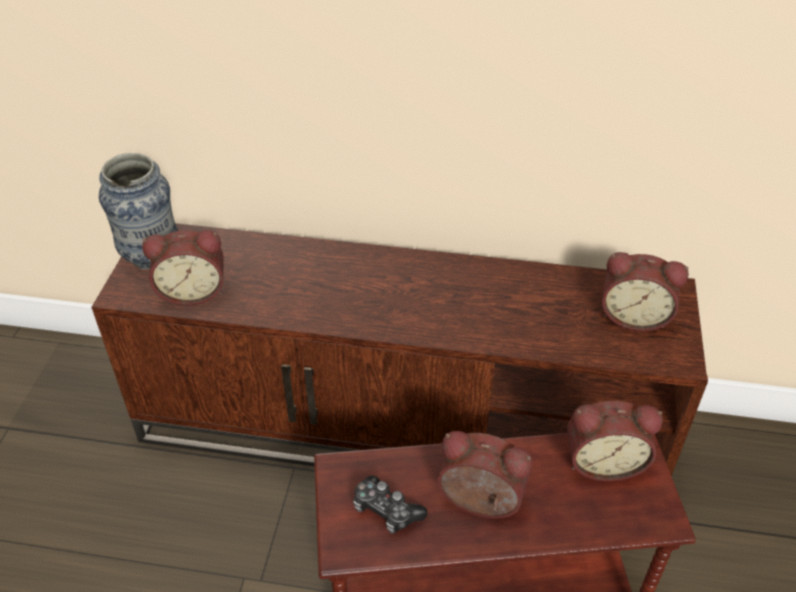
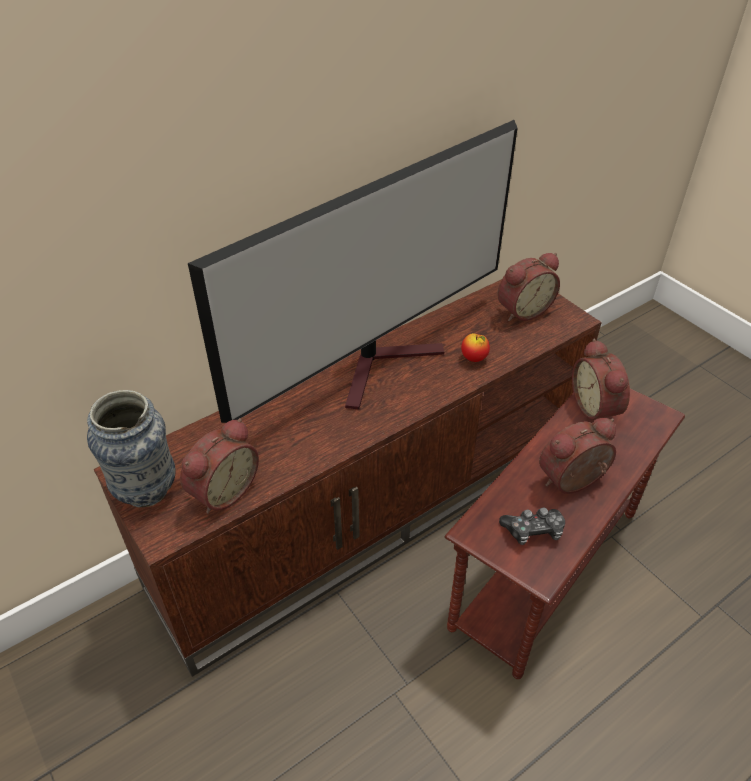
camera: 45 degrees left, 0 degrees up
(434, 279) = (384, 364): none -> television
(520, 327) = (474, 358): none -> apple
(603, 461) = (597, 407): alarm clock -> alarm clock turned 120 degrees clockwise

